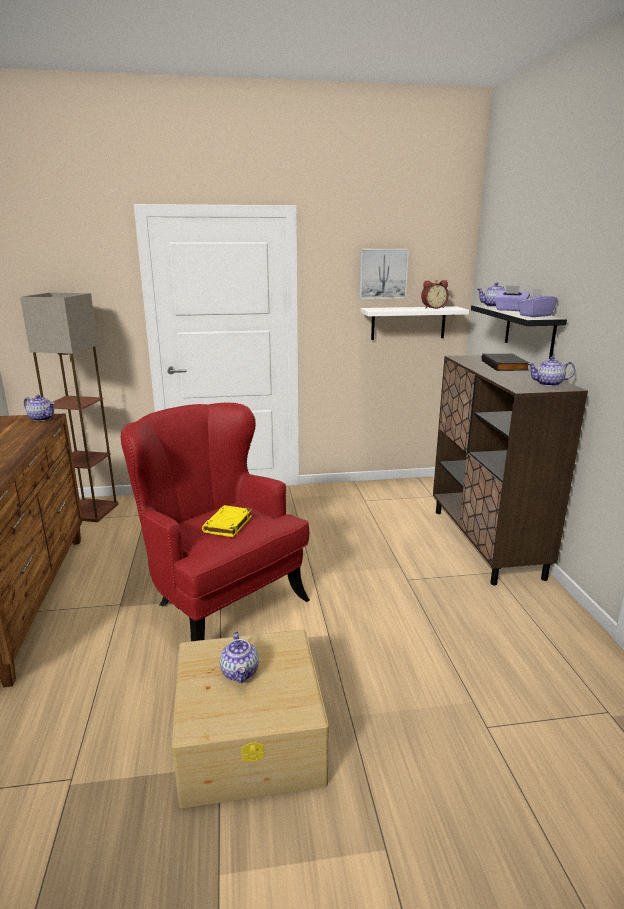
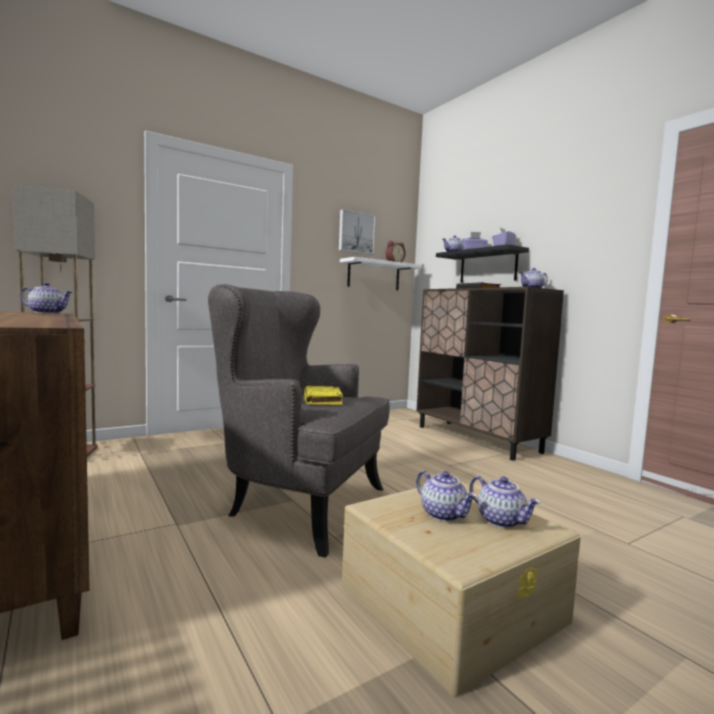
camera: 25 degrees left, 15 degrees down
(220, 603) = (297, 504): red armchair -> grey armchair
(278, 692) = (501, 520): none -> teapot

